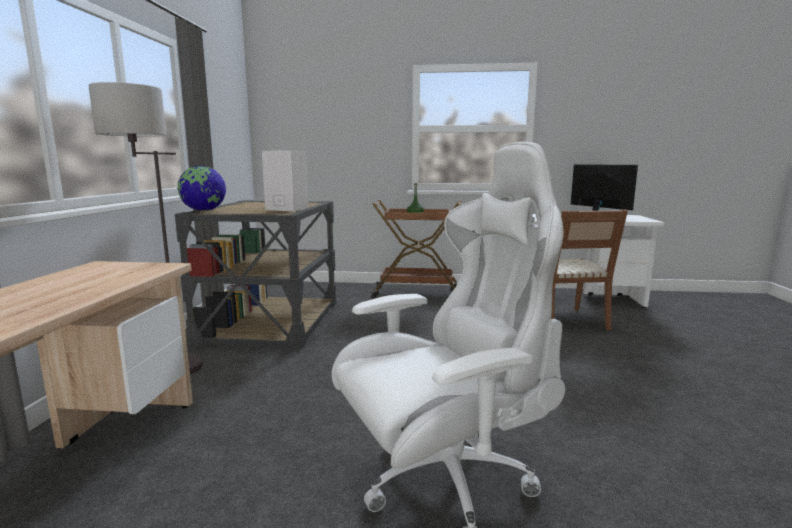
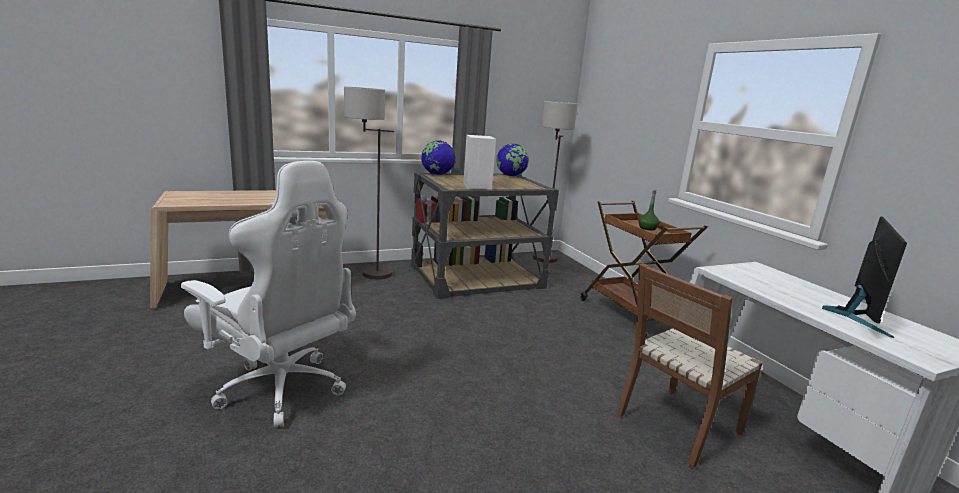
camera: 60 degrees right, 5 degrees up
(253, 202) = (511, 176): none -> globe
(275, 290) = (542, 260): none -> grey floor lamp

